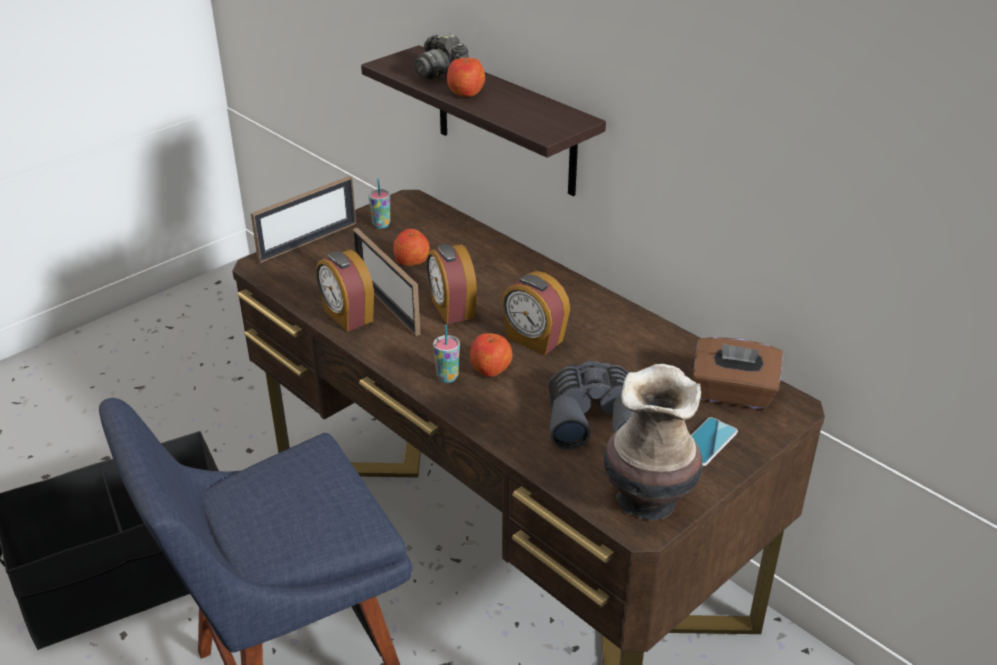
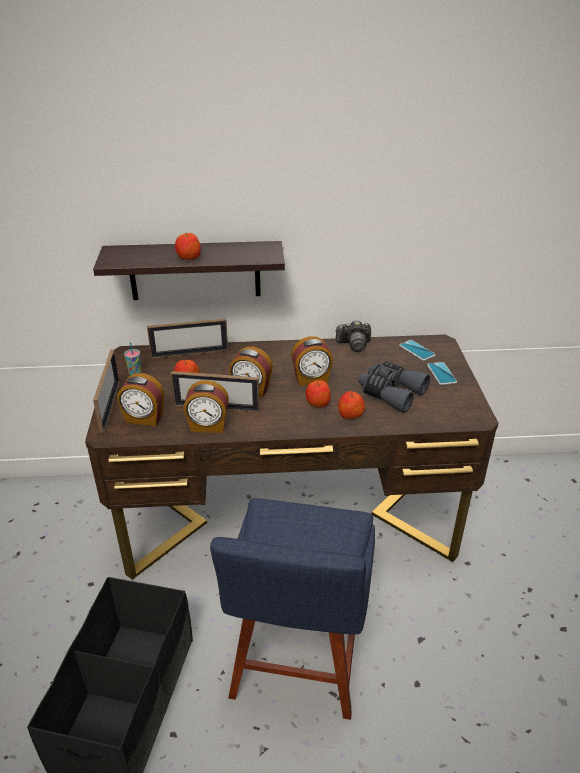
camera: 50 degrees left, 0 degrees up
(312, 271) = (144, 418): none -> alarm clock
(441, 72) = (151, 253): camera -> camera (354, 344)
(447, 377) = (308, 419): cup -> none
(465, 235) = (190, 353): none -> picture frame
(500, 405) = (350, 414): none -> apple
(646, 499) = (462, 408): vase -> none
(733, 394) = (417, 350): brown tissue box -> phone

